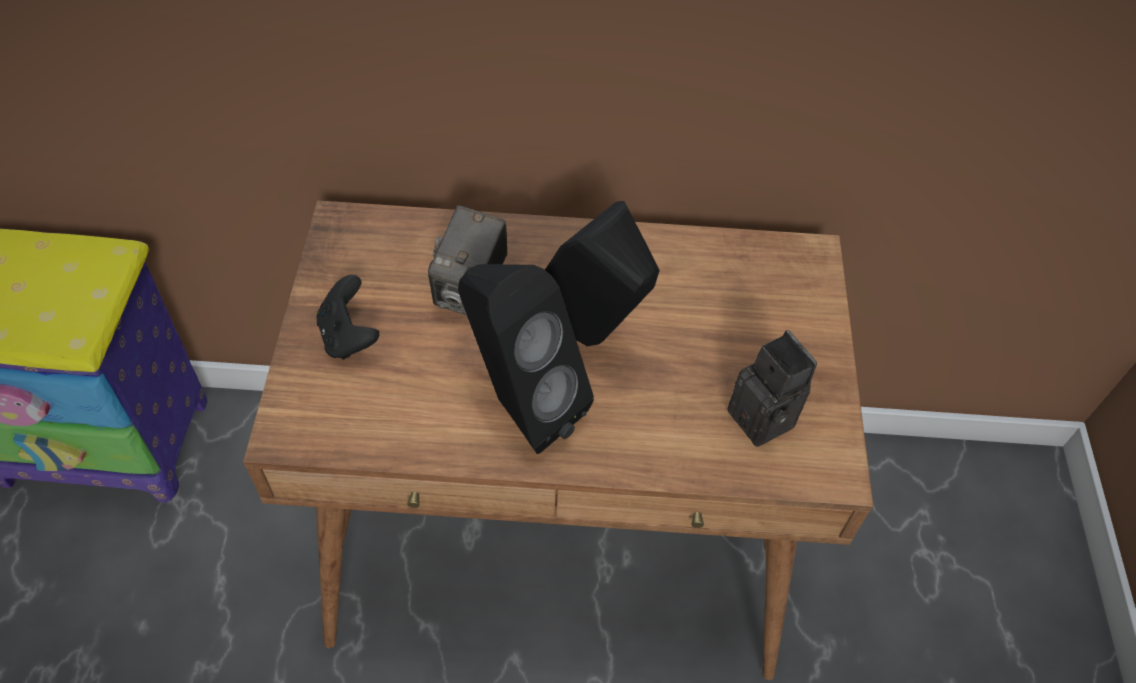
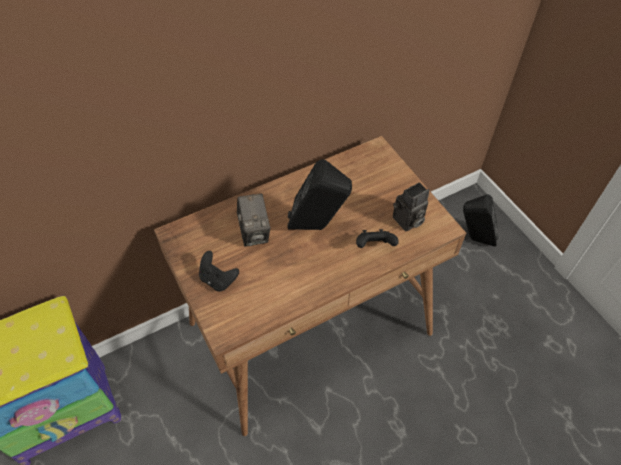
camera: 30 degrees left, 0 degrees up
(520, 405) = (312, 268): black speaker -> black speaker (474, 238)
(666, 430) = (374, 246): none -> black game controller
(766, 419) = (407, 221): camera -> camera turned 120 degrees clockwise

